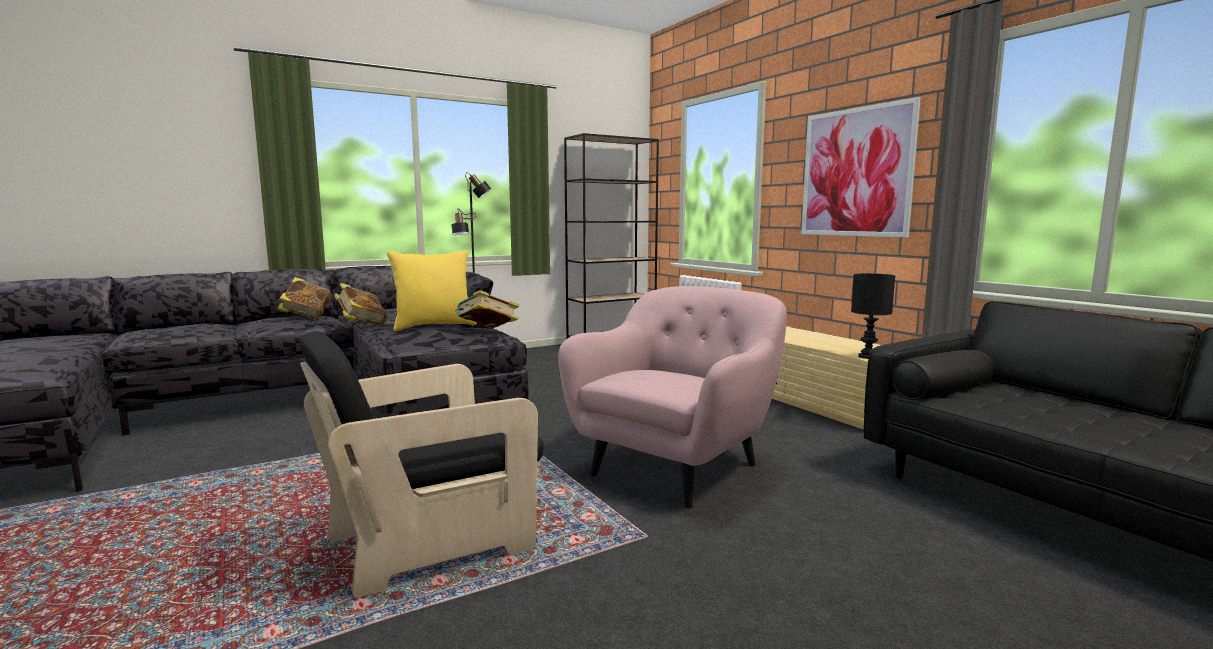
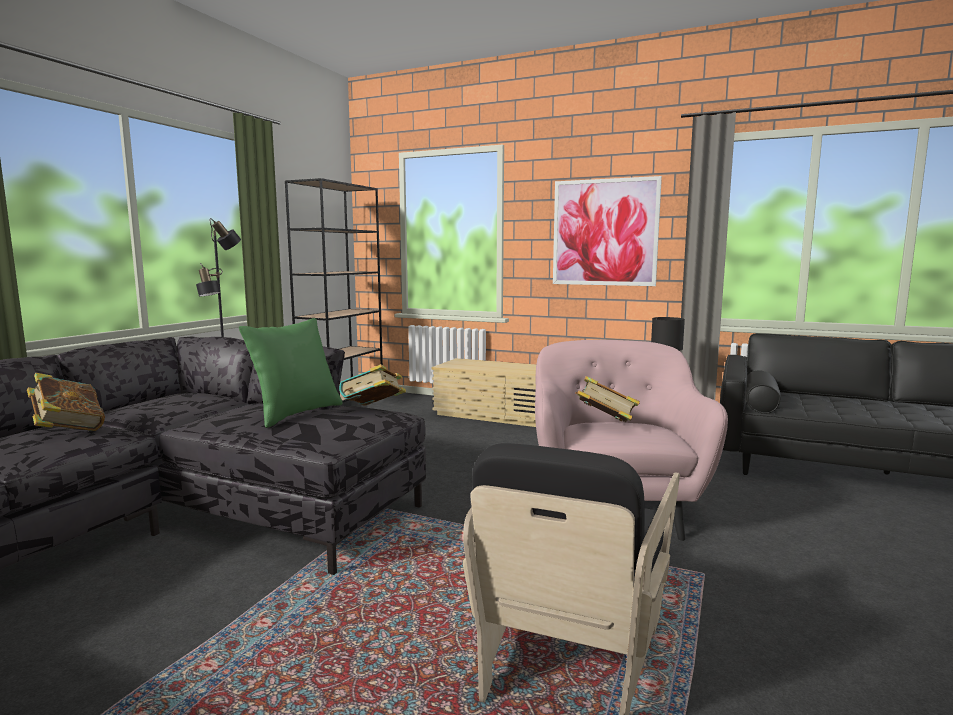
camera: 35 degrees left, 0 degrees up
(361, 324) = (186, 426): book -> book (605, 424)
(434, 326) = (296, 414): yellow pillow -> green pillow

